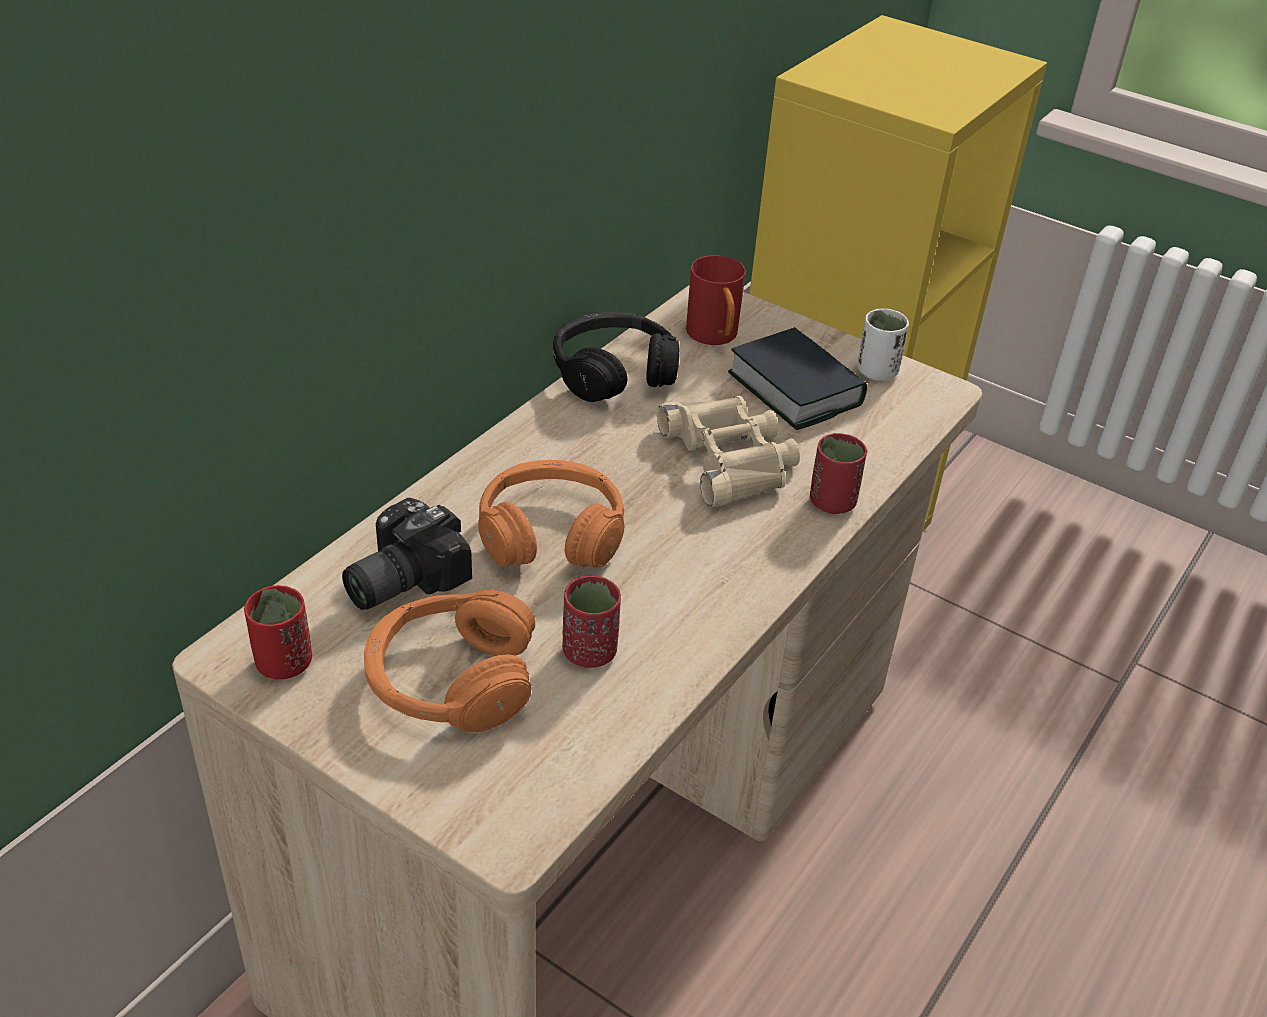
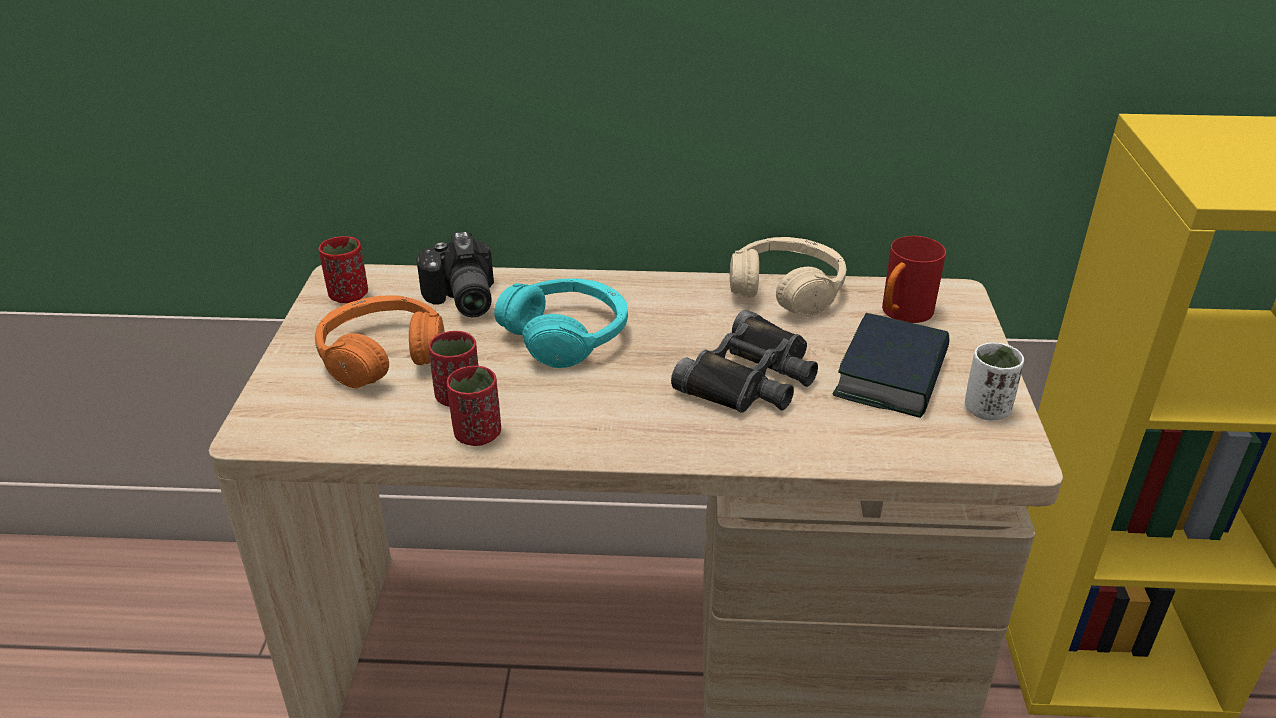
camera: 60 degrees right, 5 degrees down
(399, 579) = (460, 300): camera -> camera turned 120 degrees counterclockwise
(551, 534) = (567, 336): orange headphones -> turquoise headphones
(613, 372) = (787, 290): black headphones -> beige headphones
(730, 459) = (751, 378): beige binoculars -> black binoculars
(832, 502) = (760, 447): red cup -> red cup (477, 434)

